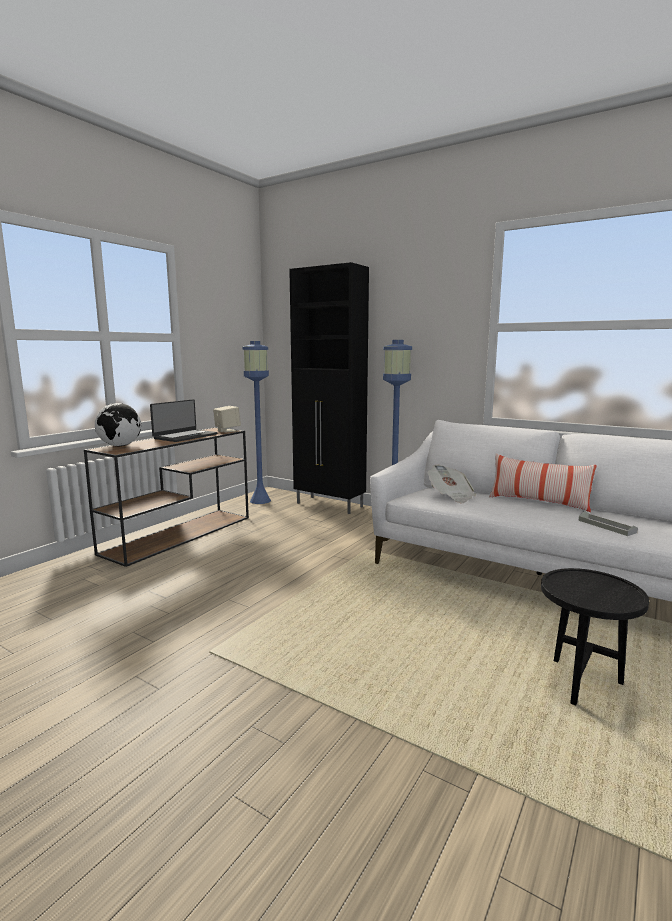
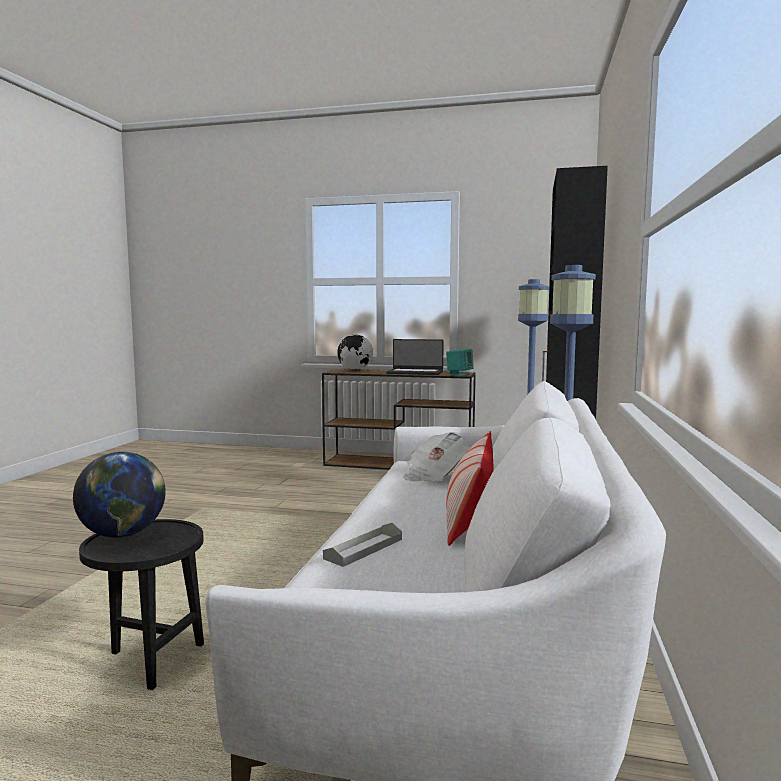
camera: 70 degrees right, 5 degrees down
(227, 431) = (459, 374): beige speaker -> turquoise speaker
(588, 595) = (123, 535): none -> globe

